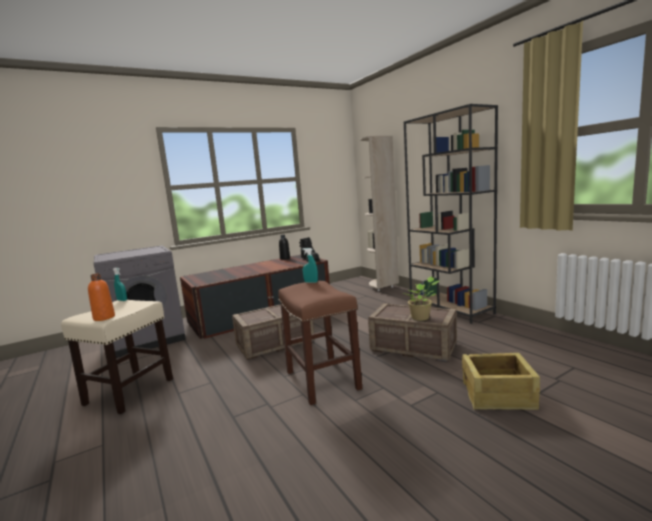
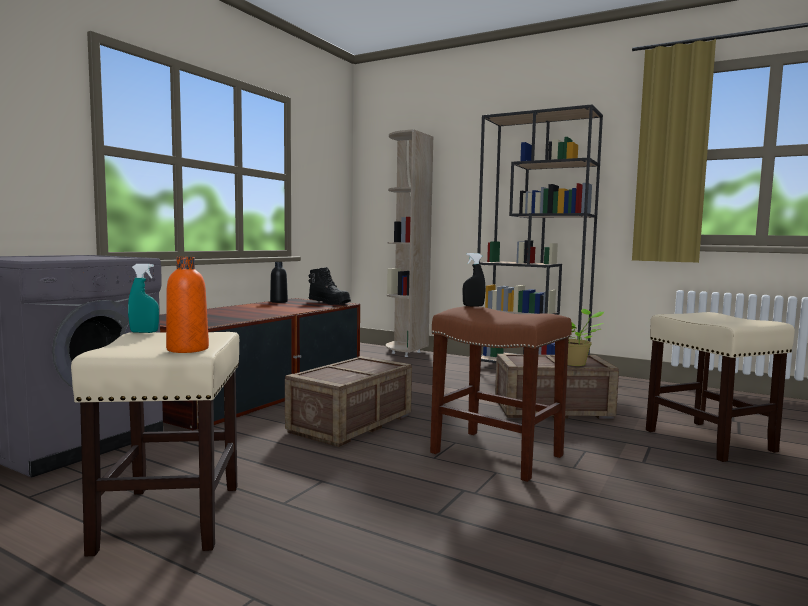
camera: 30 degrees left, 5 degrees down
(311, 282) = (473, 306): turquoise spray bottle -> black spray bottle
(498, 395) = (710, 441): crate -> beige stool

